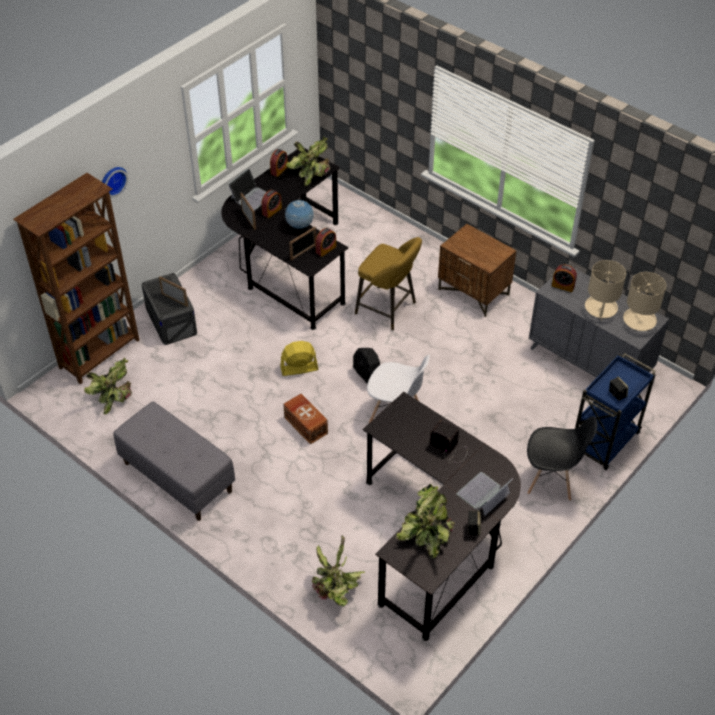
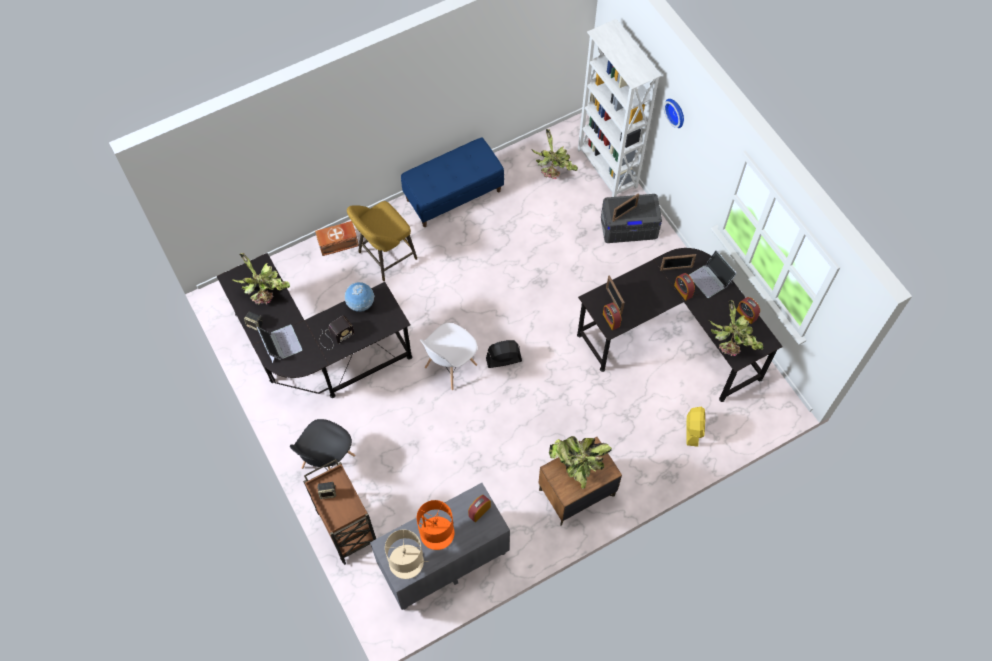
camera: 110 degrees right, 15 degrees up
(100, 354) = (607, 169): brown bookcase -> white bookcase
(177, 477) = (453, 195): grey bench -> blue bench
(299, 226) = (652, 308): globe -> globe (361, 304)
(299, 368) = (533, 309): yellow fan -> yellow fan (693, 429)
(306, 424) = (468, 296): brown storage box -> brown storage box (339, 243)
(336, 590) = (304, 270): potted plant -> potted plant (577, 465)
(388, 309) = (580, 406): yellow stool -> yellow stool (385, 257)
(601, 308) = (436, 533): beige table lamp -> orange table lamp
(604, 442) = (346, 526): blue cart -> brown cart

